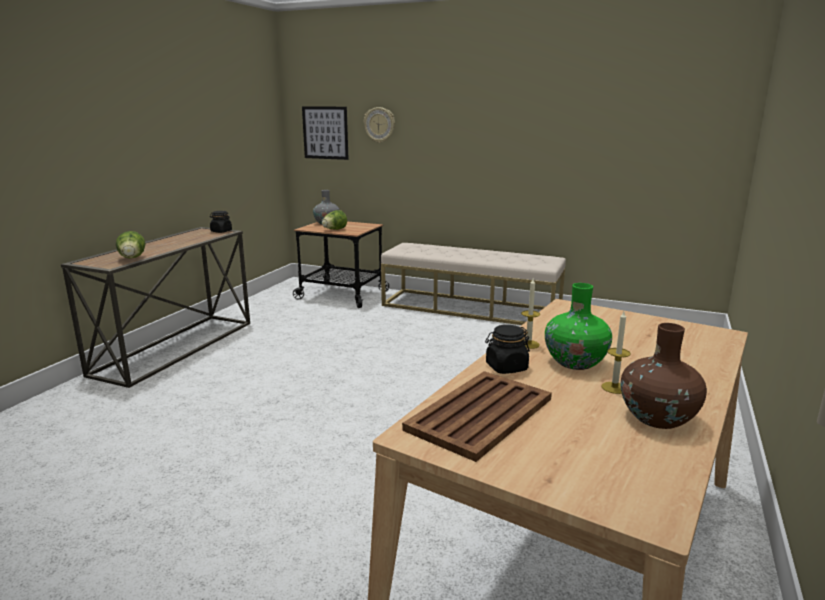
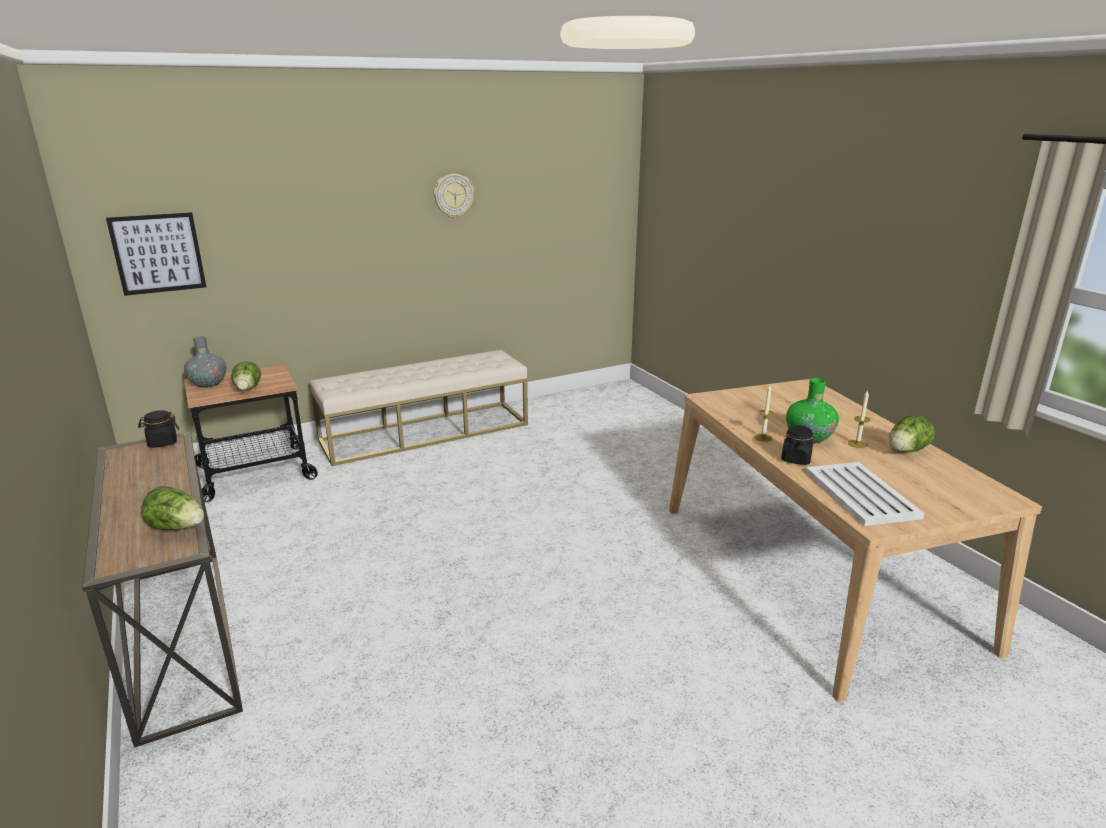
camera: 50 degrees left, 5 degrees up
(379, 125) = (252, 233): wall clock -> wall clock (453, 195)
(481, 413) = (860, 493): brown tray -> white tray
(658, 418) = (906, 451): brown vase -> lettuce

